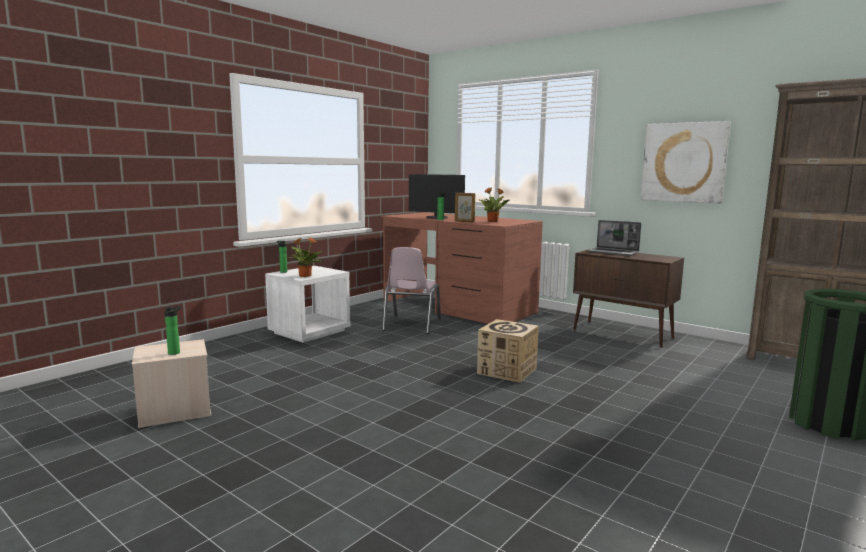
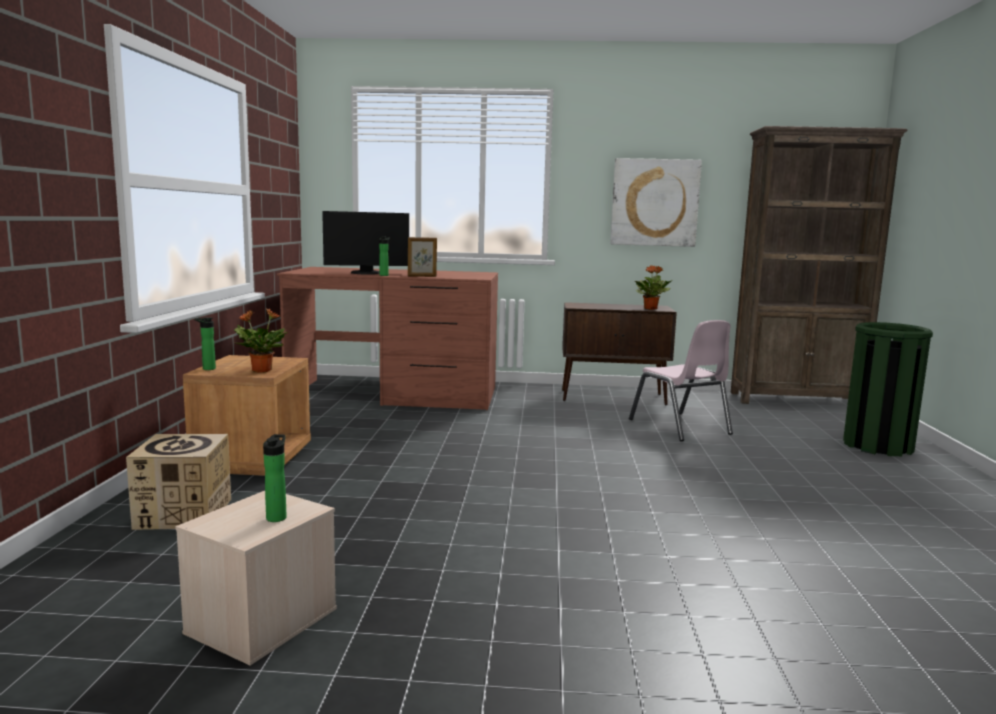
camera: 35 degrees left, 0 degrees up
(309, 332) = (253, 459): white nightstand -> brown nightstand
(411, 324) = (378, 425): pink chair -> pink chair (680, 427)
(493, 221) = (454, 275): potted plant -> potted plant (651, 309)
(507, 371) = (582, 457): cardboard box -> cardboard box (184, 513)
(614, 252) = (599, 305): laptop -> none

